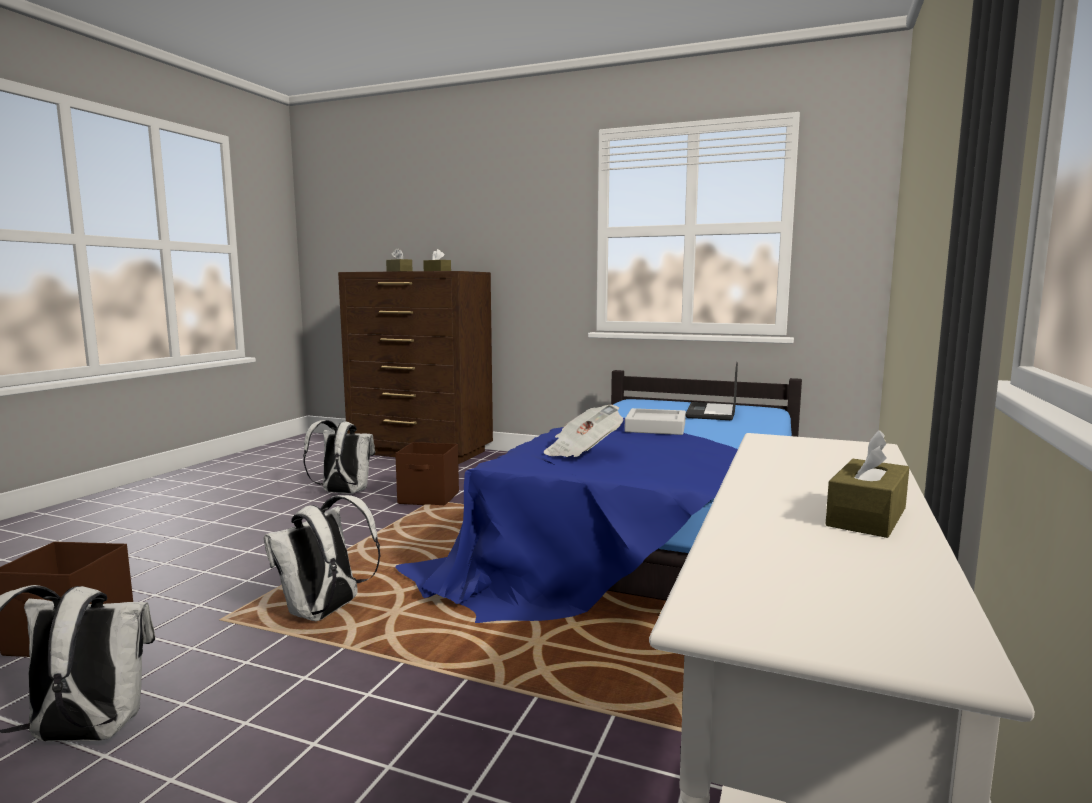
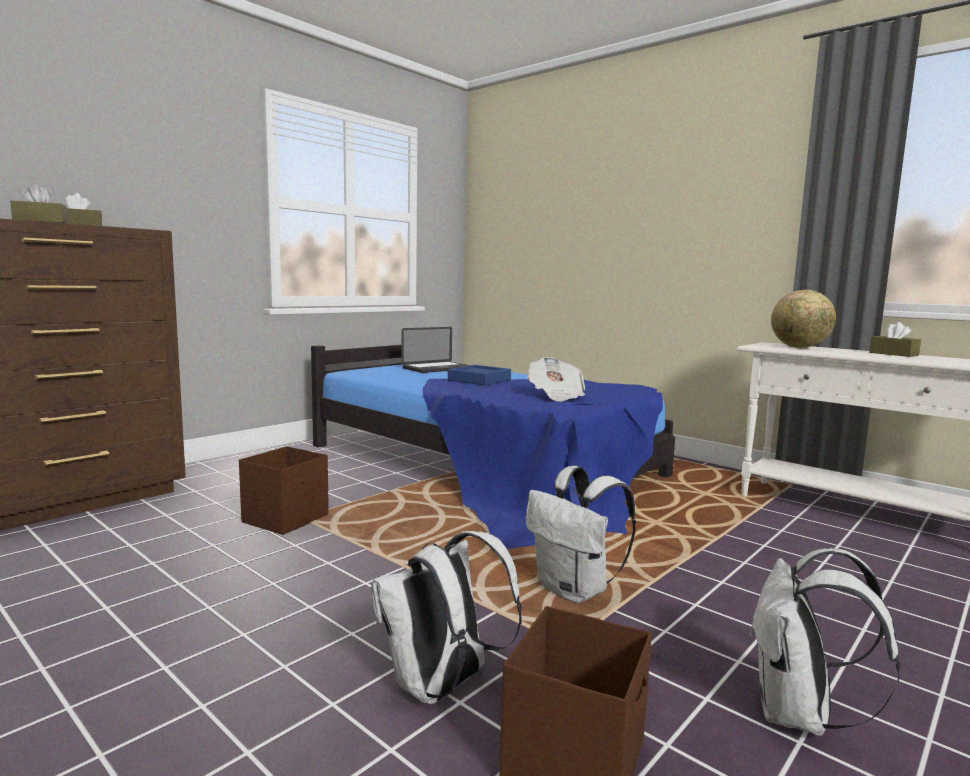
camera: 70 degrees left, 0 degrees up
(342, 493) = (180, 561): white backpack -> white backpack (441, 687)
(655, 427) = (479, 380): grey tray -> blue tray
(711, 412) = (436, 368): laptop -> laptop turned 75 degrees counterclockwise
(821, 459) = (800, 347): none -> globe

